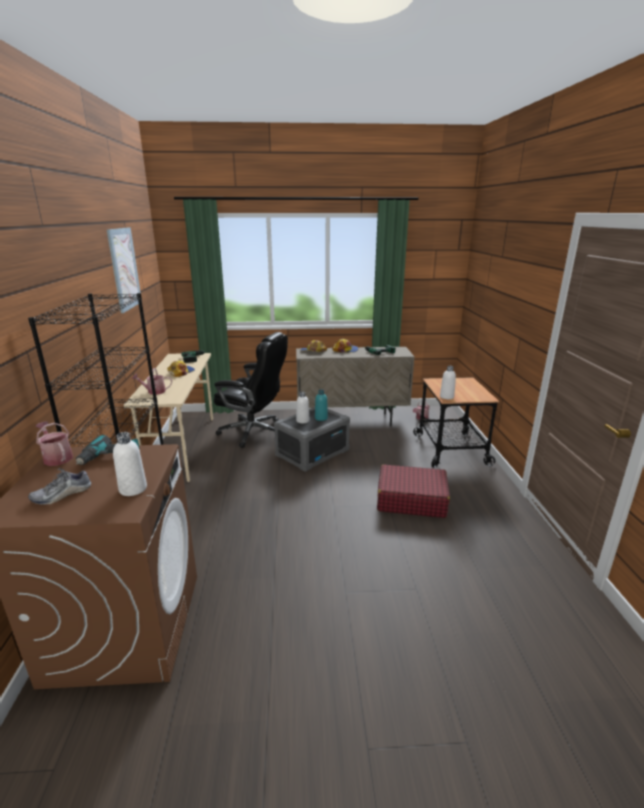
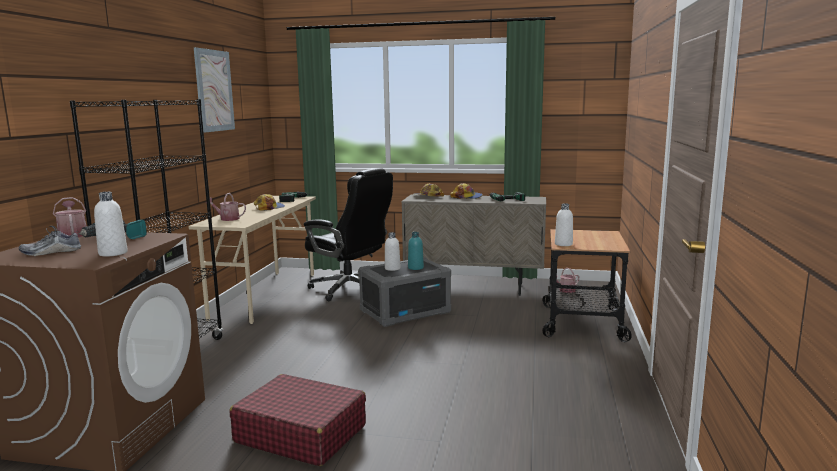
camera: 15 degrees right, 10 degrees down
(411, 500) = (494, 363): red suitcase -> red suitcase (300, 433)

